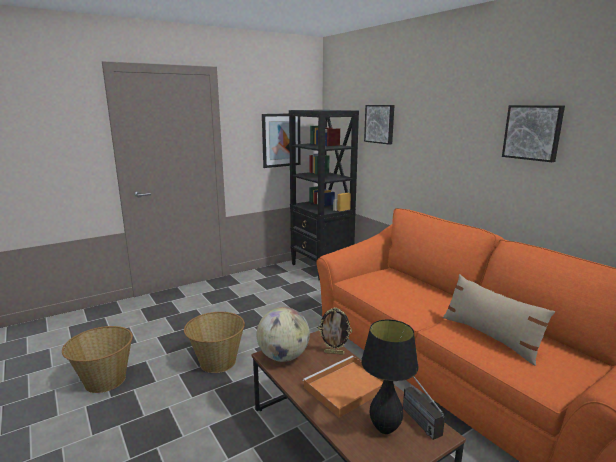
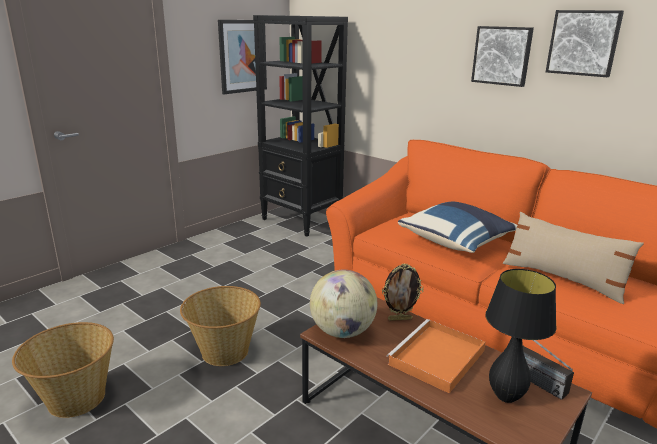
camera: 15 degrees left, 5 degrees up
(380, 124) = (378, 34): picture -> picture (502, 55)
(413, 296) = (457, 242): none -> blue pillow

